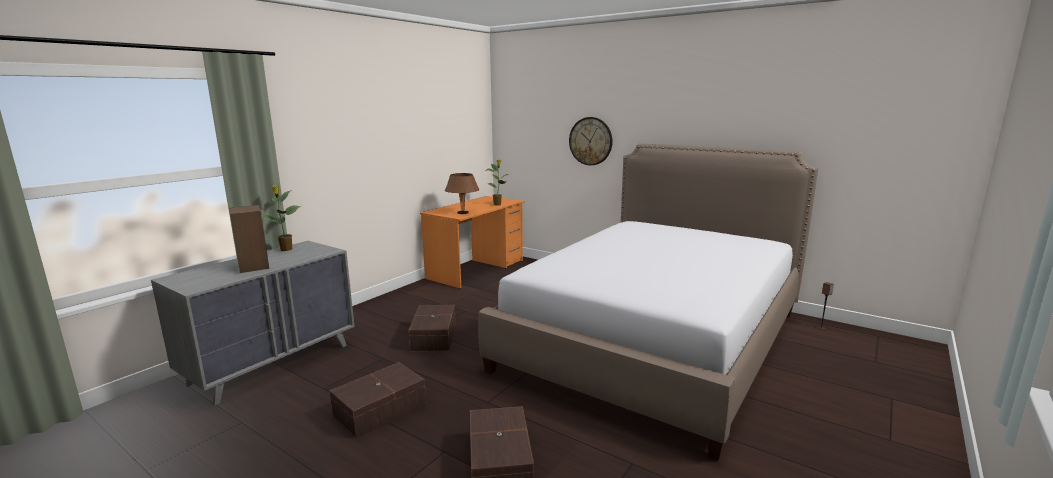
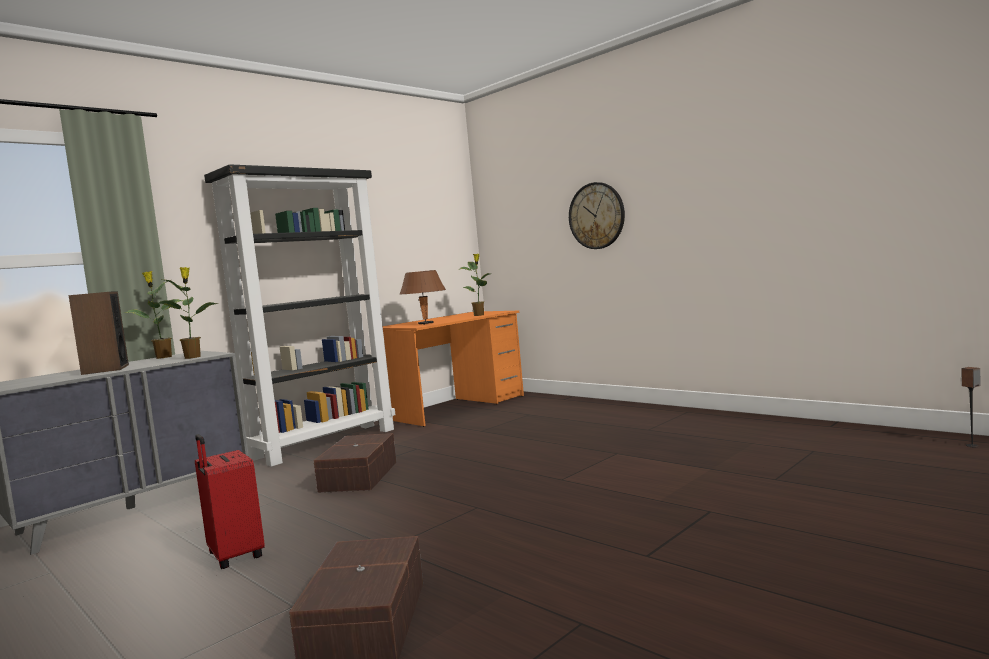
camera: 10 degrees right, 10 degrees down
(315, 253) = (193, 357): none -> potted plant
(379, 409) = (234, 557): brown storage box -> red suitcase
(390, 301) = (325, 443): none -> black bookcase
(655, 340) = (683, 469): bed -> none

